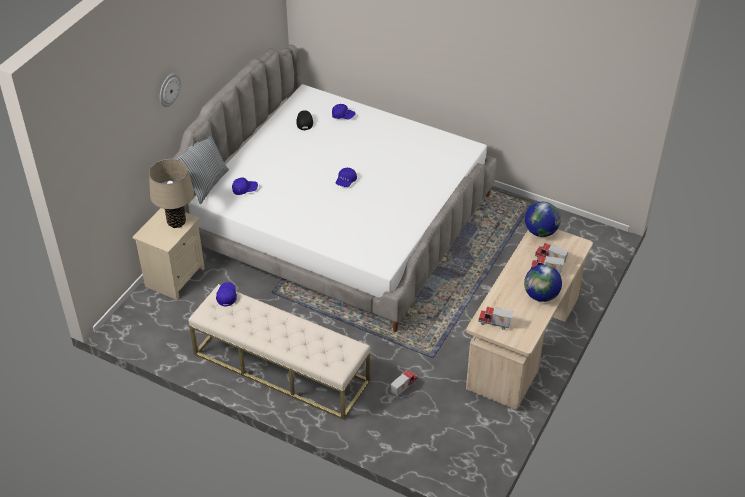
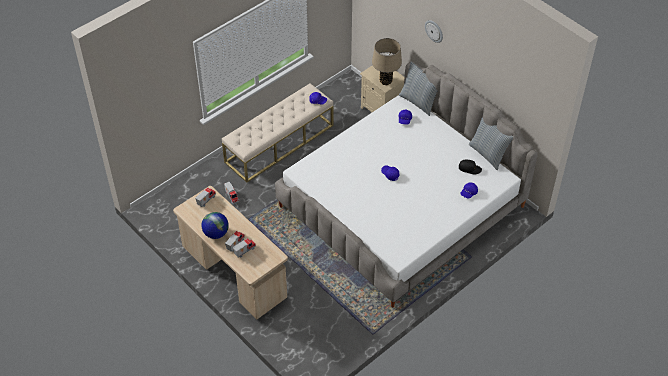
camera: 110 degrees right, 5 degrees up
(274, 112) = (488, 154): none -> pillow
(540, 231) = (275, 256): globe -> none

